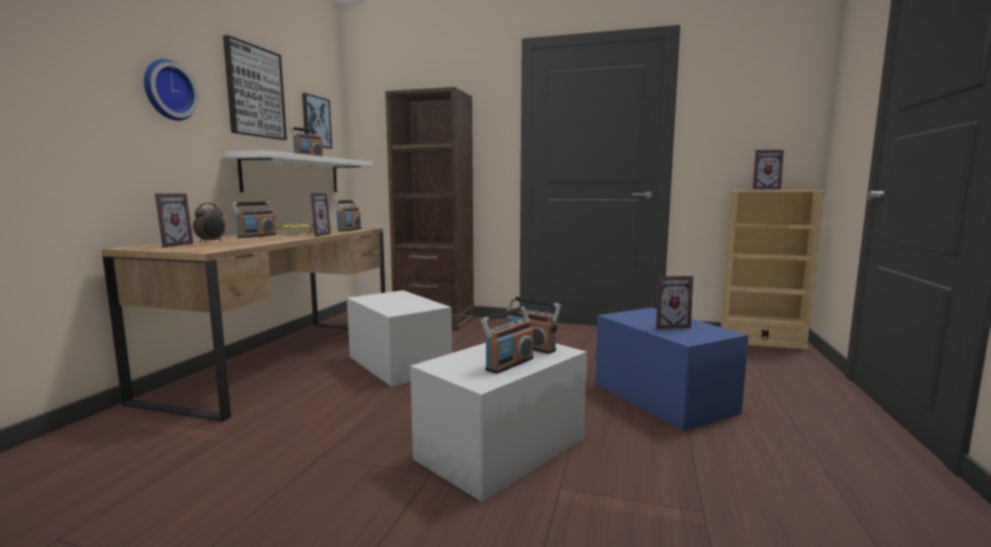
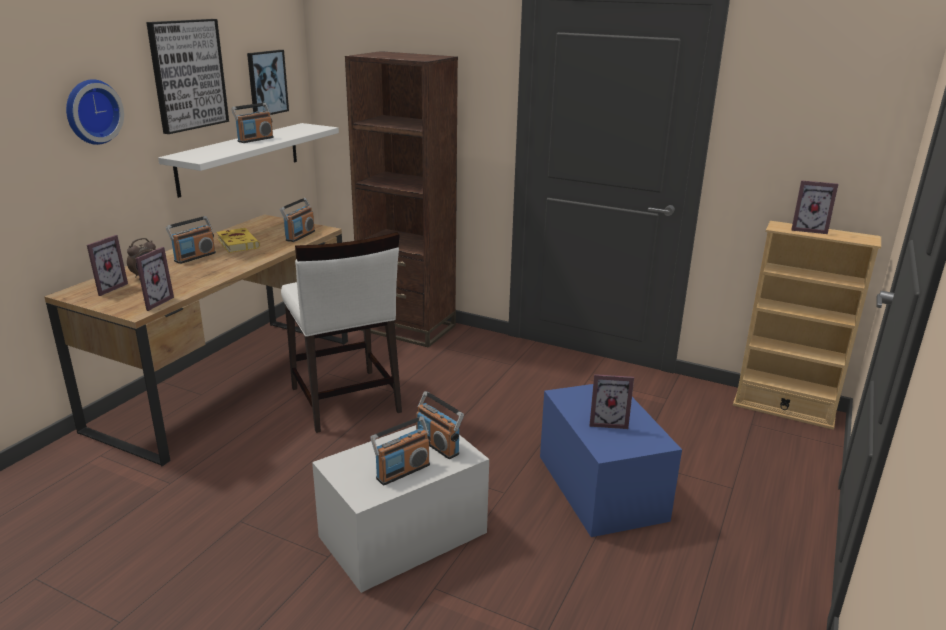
camera: 10 degrees right, 15 degrees up
(316, 235) = (256, 258): picture frame -> picture frame (153, 302)
(399, 363) = (345, 400): white storage box -> white chair

